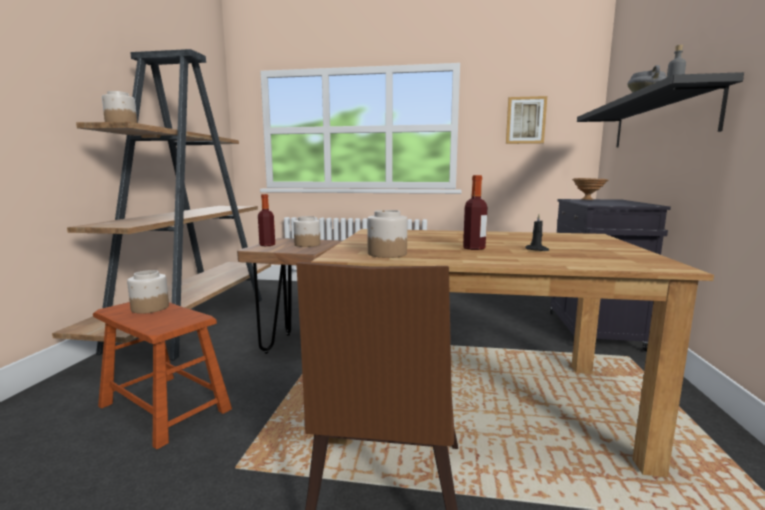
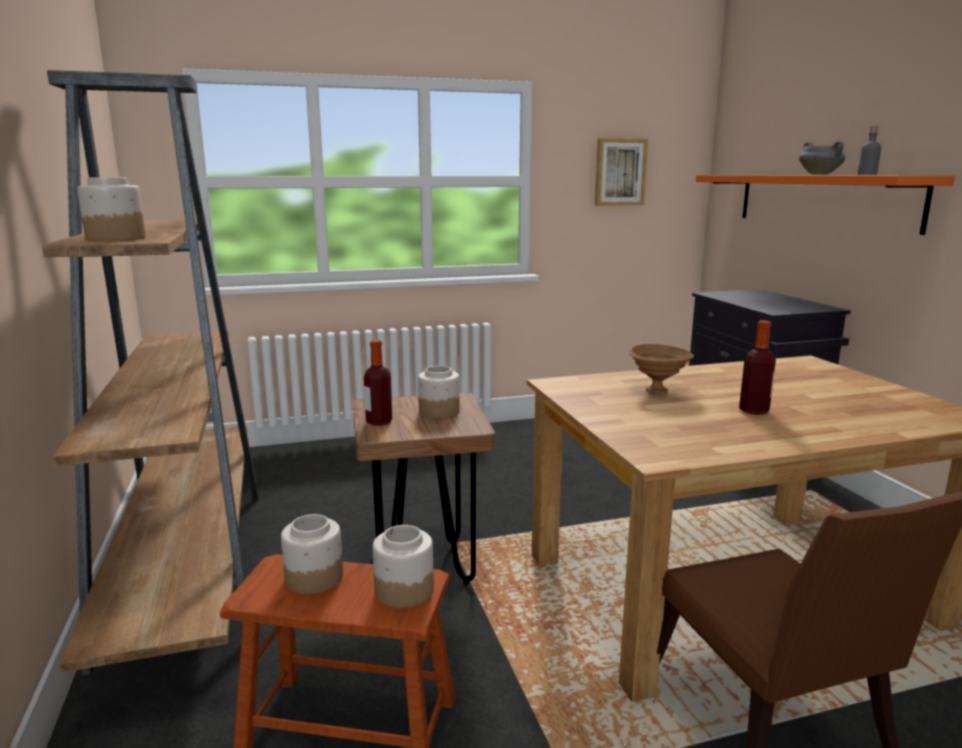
camera: 25 degrees left, 5 degrees up
(387, 254) = (692, 440): jar -> jar (403, 590)
(537, 249) = (817, 403): black candle -> none
(588, 199) = (733, 294): brown bowl -> brown bowl (657, 390)
(660, 120) = (823, 200): black shelf -> orange shelf

